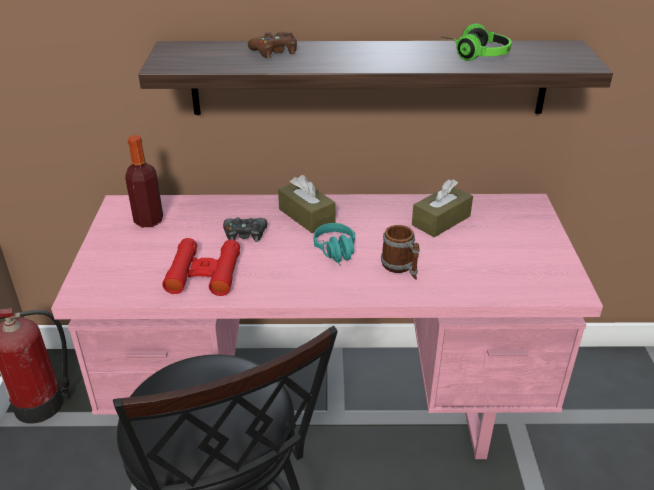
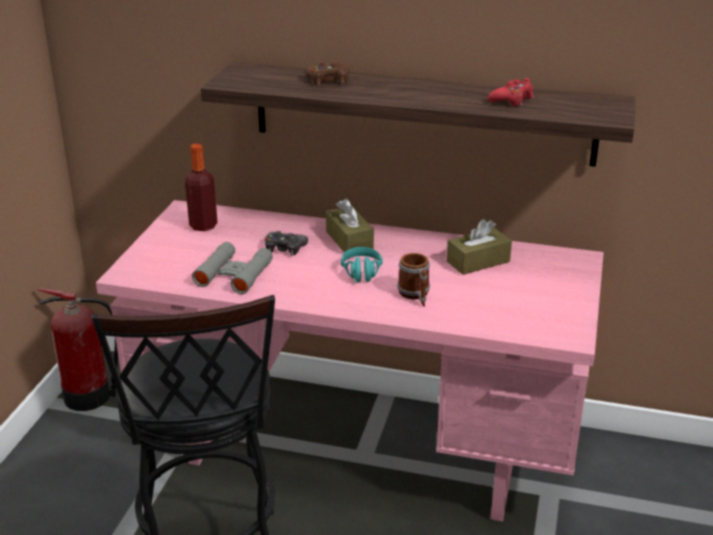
camera: 15 degrees right, 5 degrees down
(204, 273) = (234, 274): red binoculars -> grey binoculars
(474, 54) = (512, 99): headphones -> red game controller

